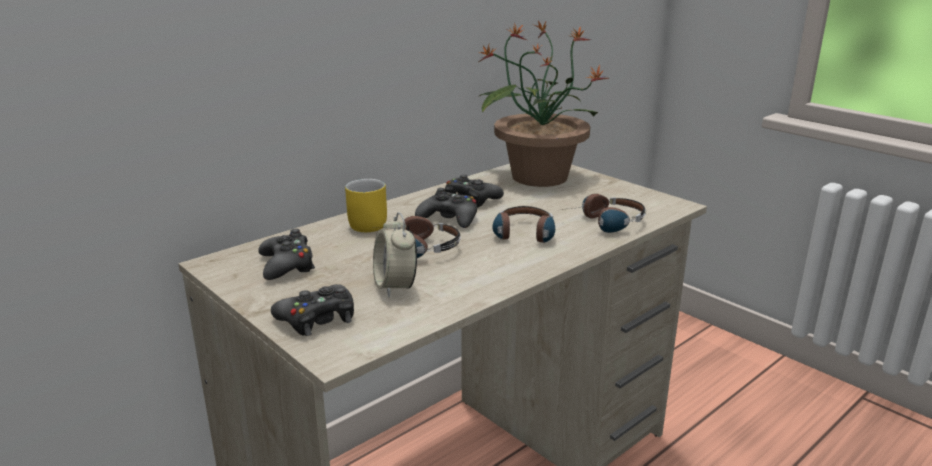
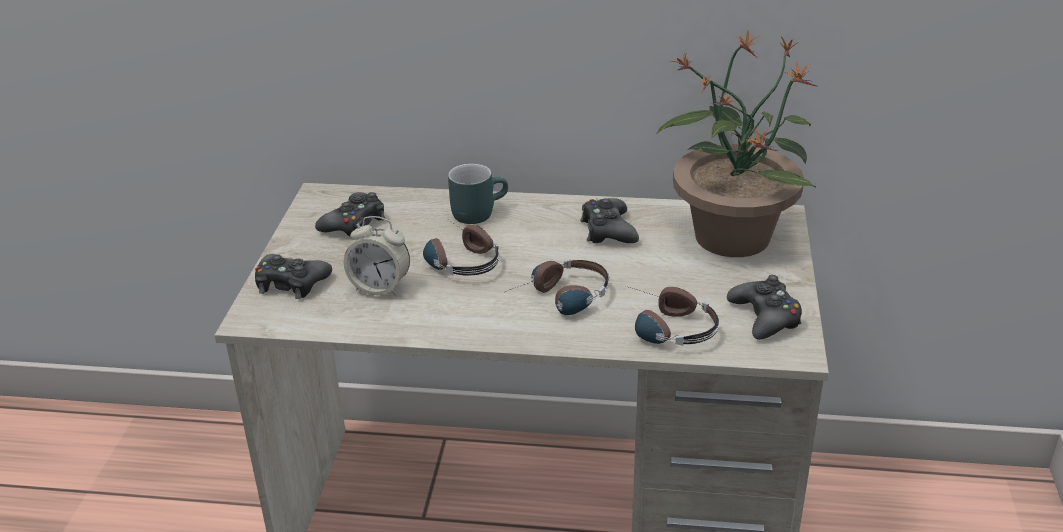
camera: 50 degrees right, 10 degrees up
(367, 223) = (477, 212): yellow mug -> turquoise mug
(395, 287) = (380, 287): alarm clock -> alarm clock turned 105 degrees counterclockwise
(449, 218) = (546, 243): black game controller -> black game controller (765, 317)

